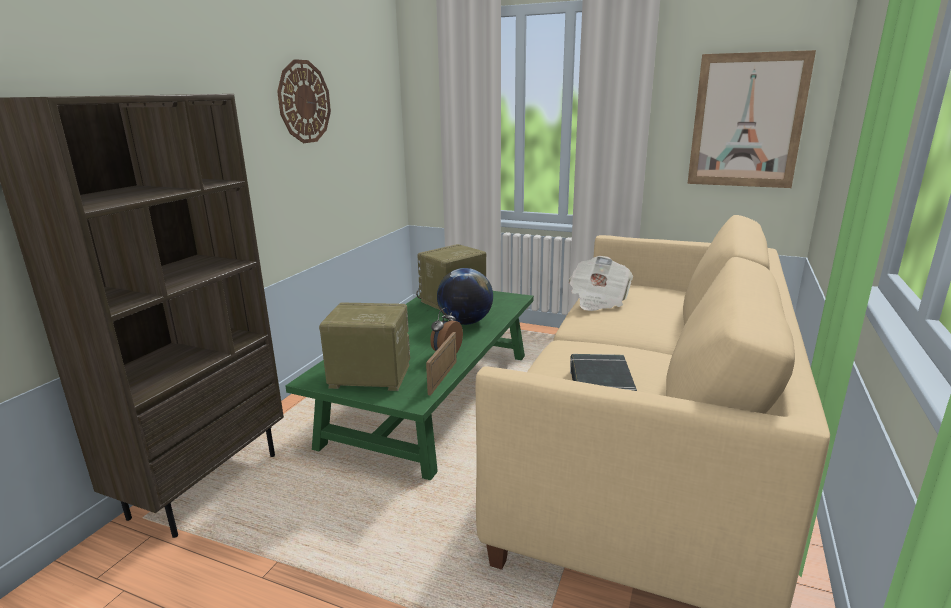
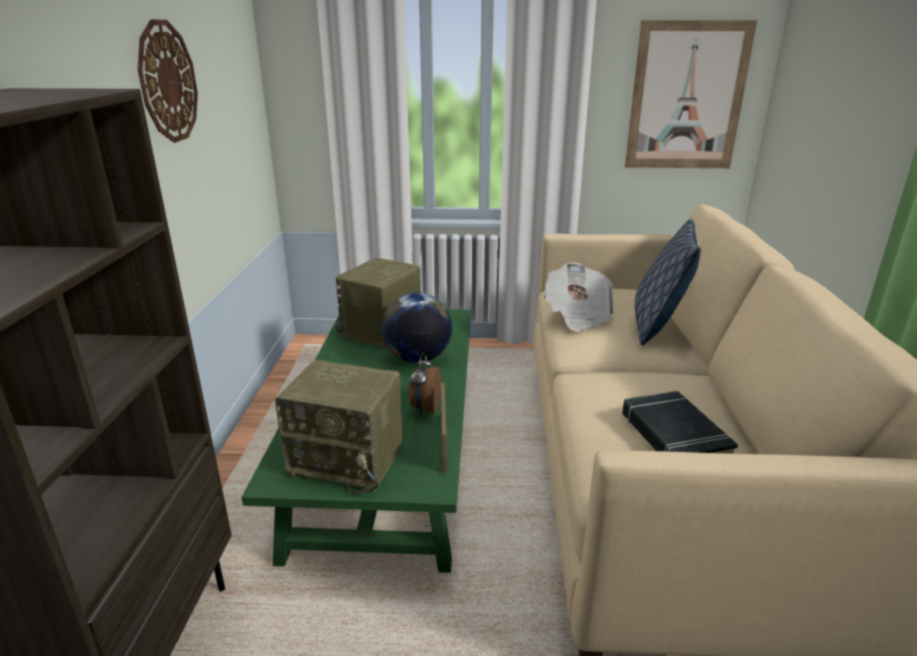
camera: 20 degrees left, 5 degrees up
(368, 376) = (349, 460): radio -> radio turned 150 degrees counterclockwise
(665, 315) = (658, 325): none -> pillow

